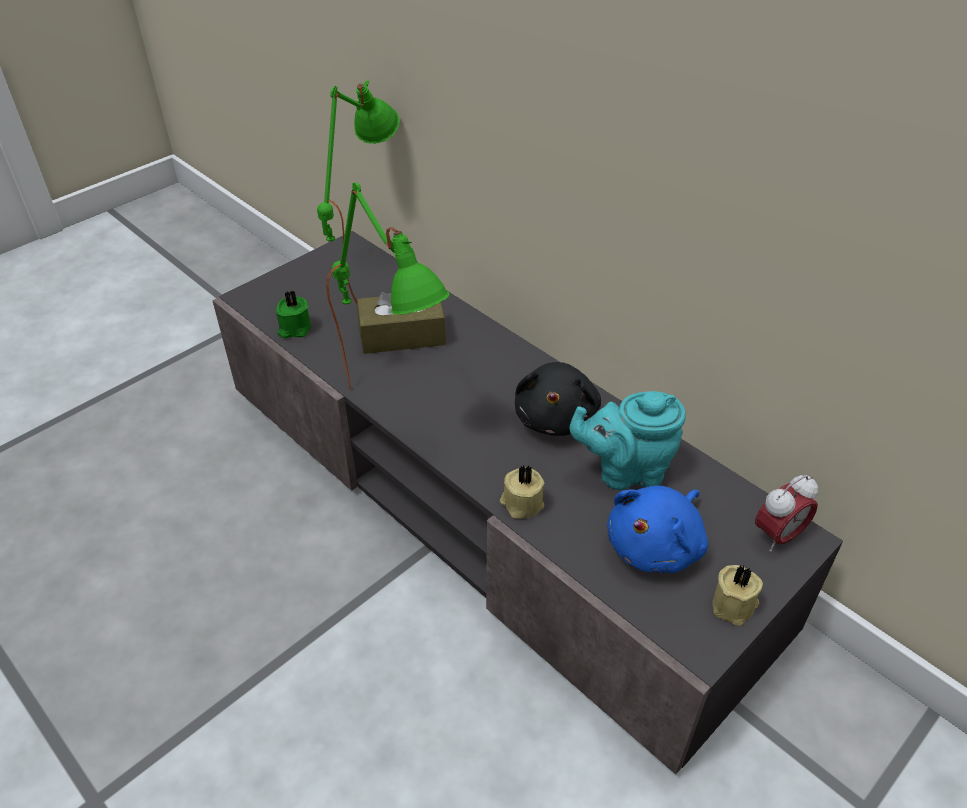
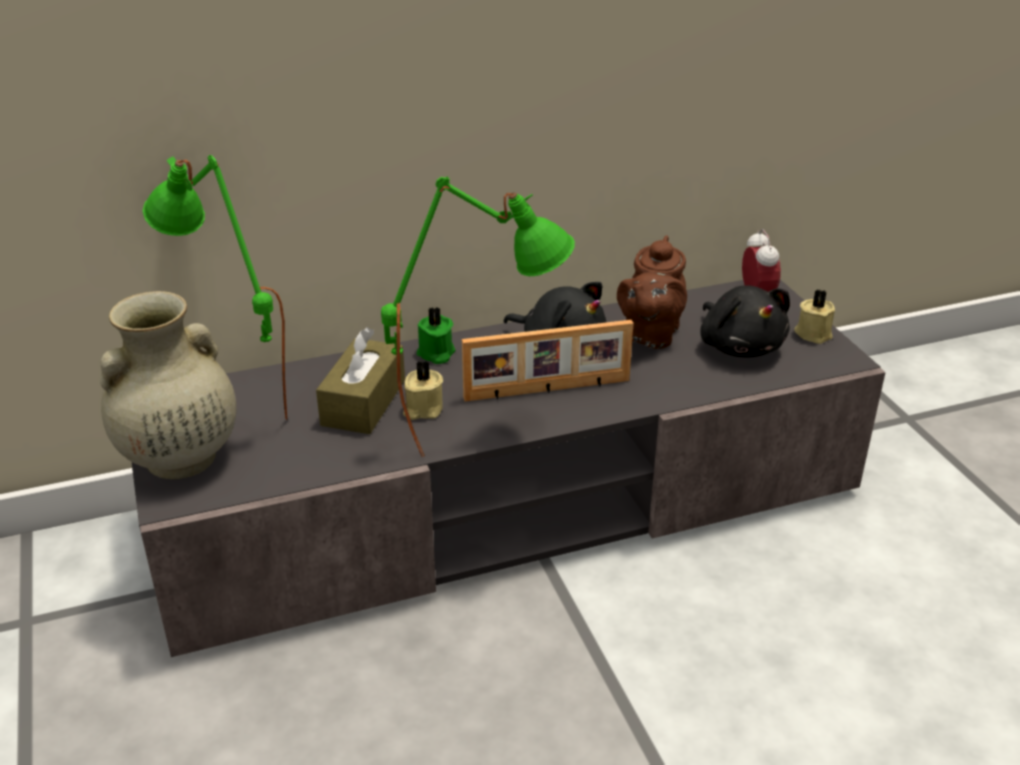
camera: 65 degrees left, 10 degrees down
(290, 283) = (179, 459): none -> beige vase
(294, 329) = (276, 474): green candle -> green candle (436, 354)
(483, 430) = (547, 390): none -> picture frame
(521, 503) = (656, 395): beige candle -> beige candle (422, 409)
(625, 471) = (650, 335): turquoise teapot -> brown teapot
(656, 545) = (739, 346): blue plush toy -> black plush toy

